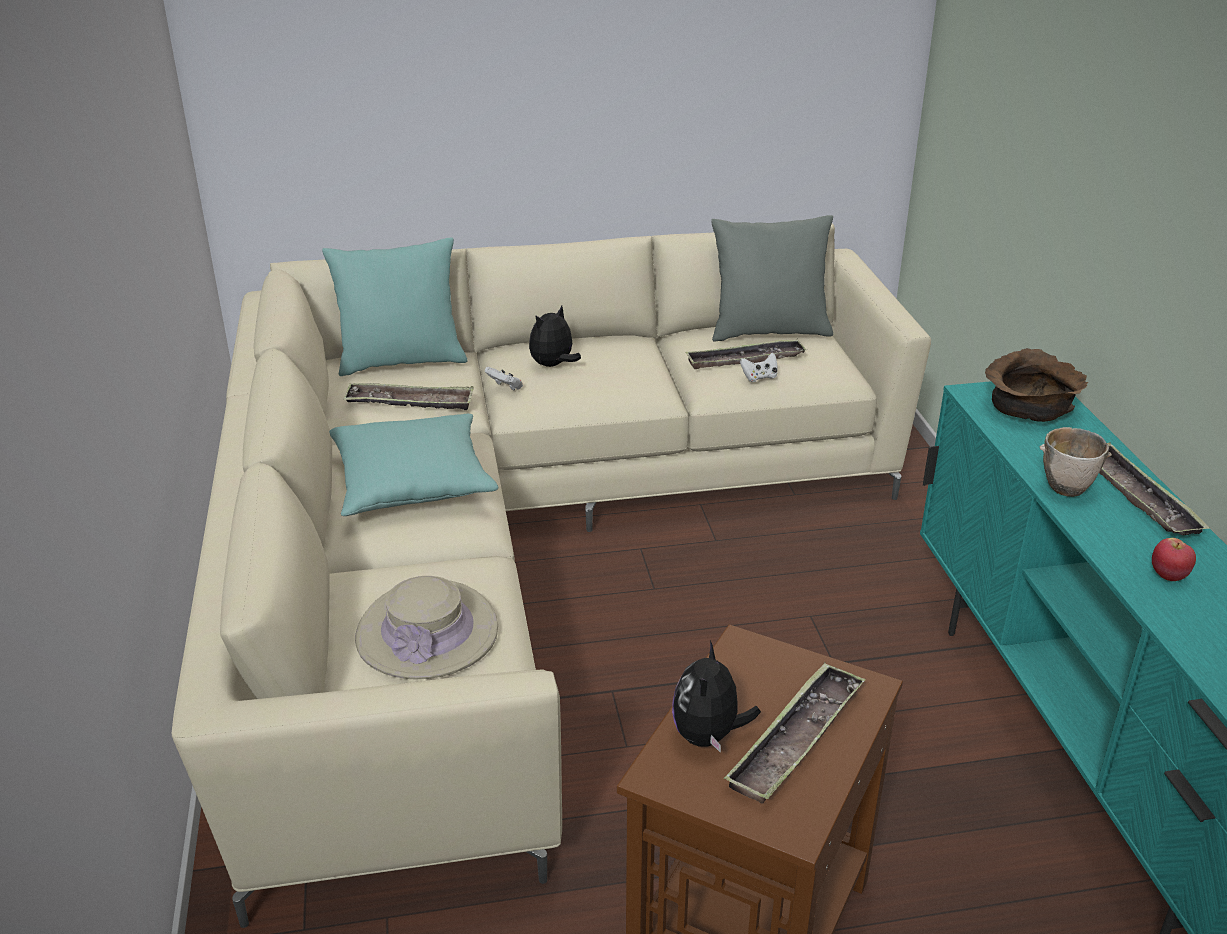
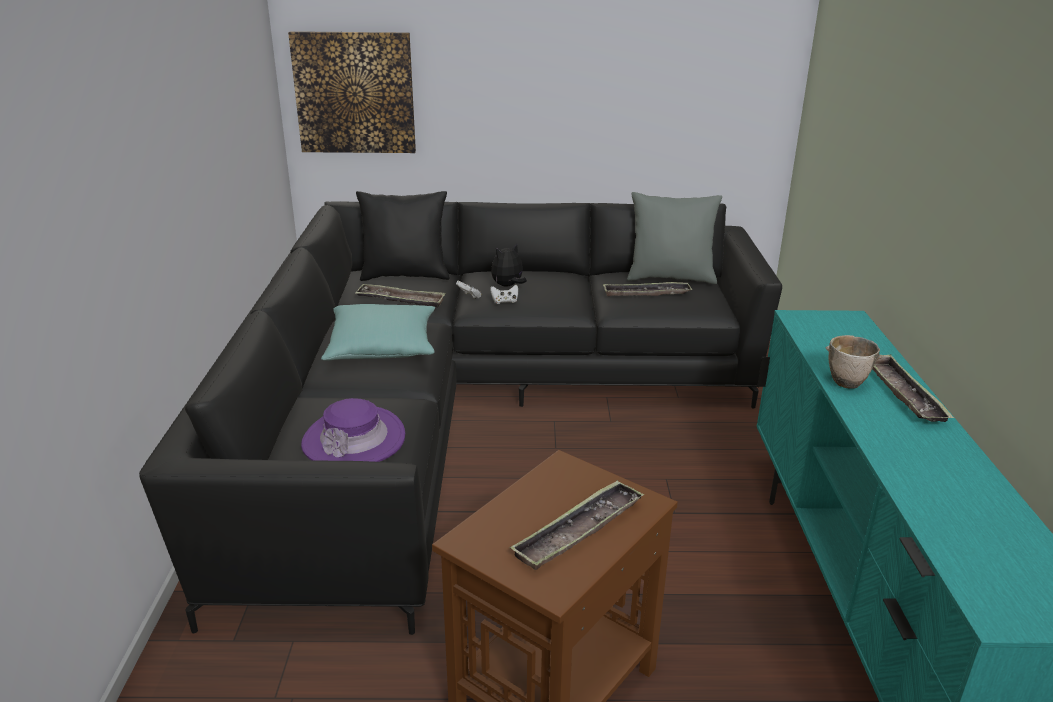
camera: 10 degrees right, 5 degrees down
(300, 100) = (354, 93): none -> picture
(401, 361) = (405, 275): turquoise pillow -> black pillow
(427, 633) = (354, 439): beige hat -> purple hat
(515, 549) = (464, 412): beige sofa -> black sofa
(708, 736) = (513, 520): plush toy -> none
(759, 377) = (653, 305): white game controller -> white game controller (504, 301)
(1029, 408) = (836, 329): brown bowl -> none
(1168, 576) = (910, 448): apple -> none

